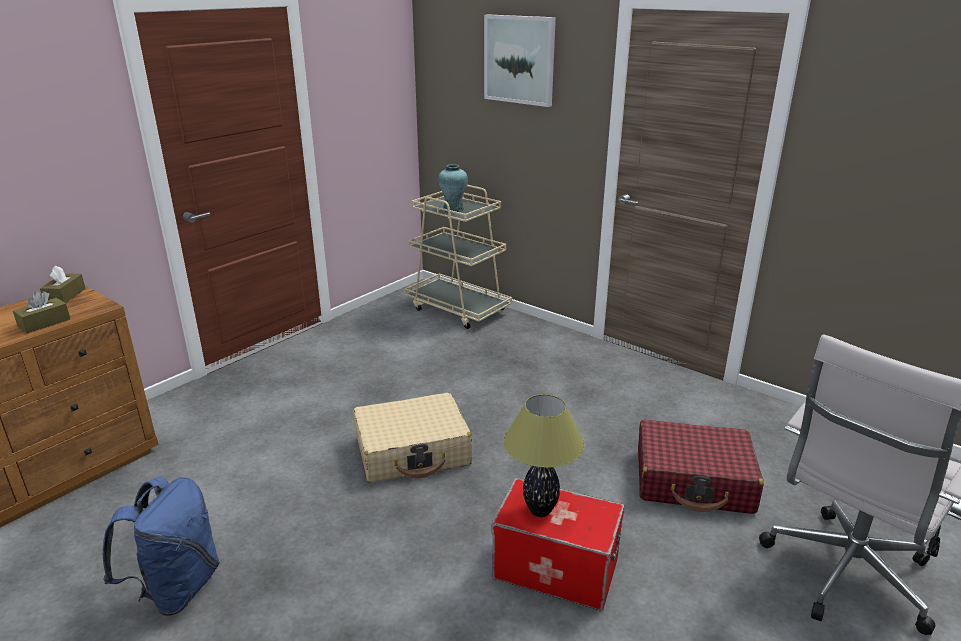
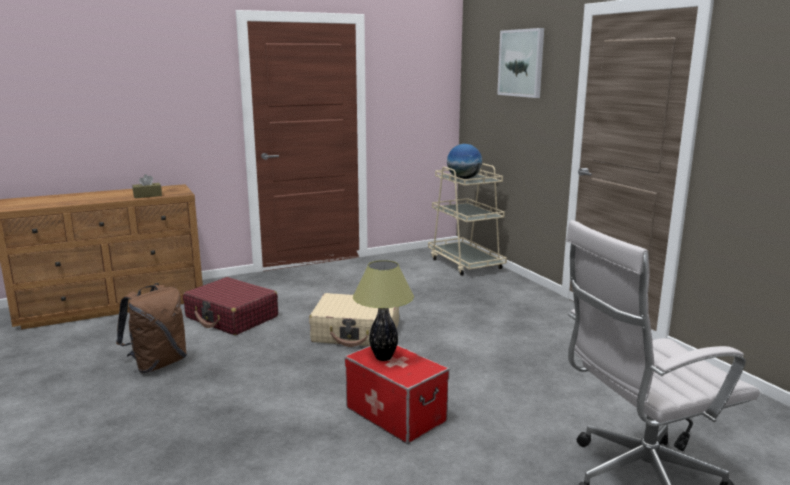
camera: 25 degrees right, 10 degrees down
(65, 296) = (171, 187): brown tissue box -> none
(177, 588) = (158, 364): blue backpack -> brown backpack
(453, 209) = (464, 178): turquoise vase -> globe
(693, 481) = (559, 394): red suitcase -> red suitcase (232, 317)

